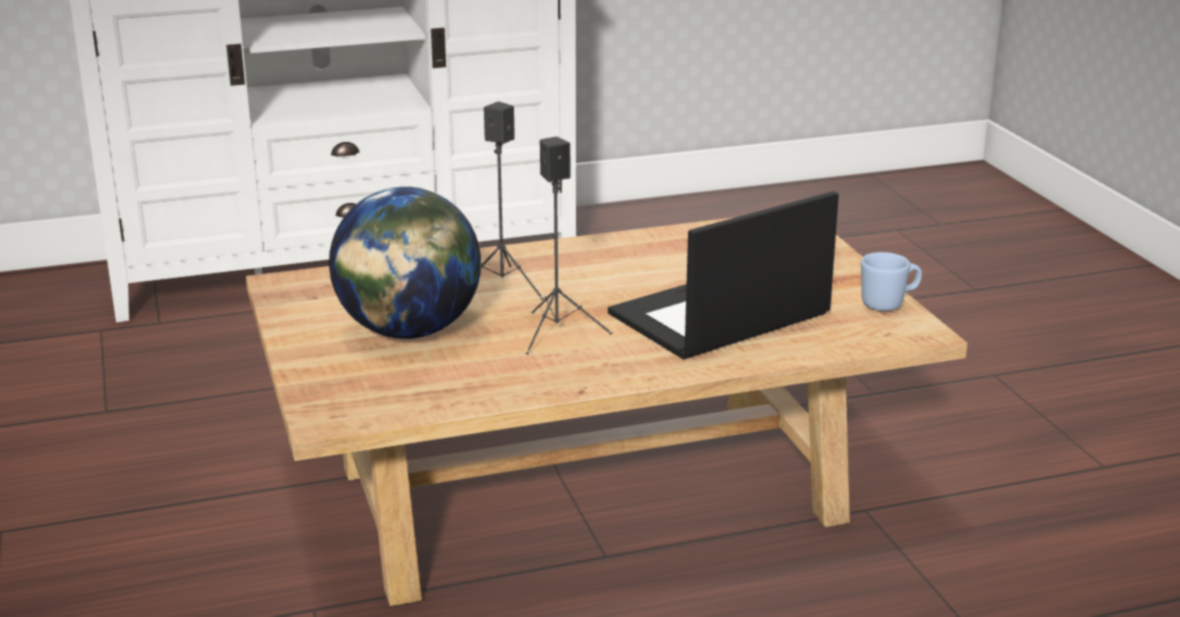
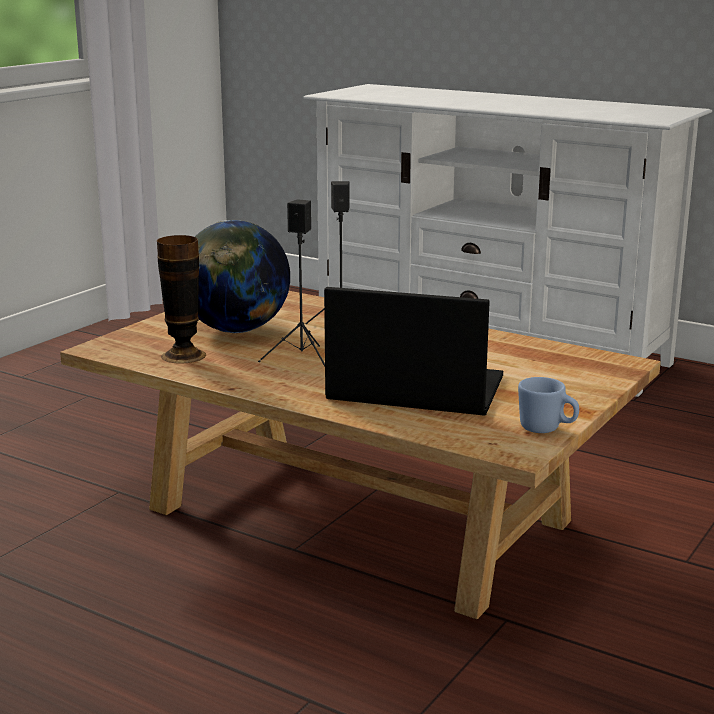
camera: 50 degrees right, 5 degrees down
(439, 382) = (183, 355): none -> vase

